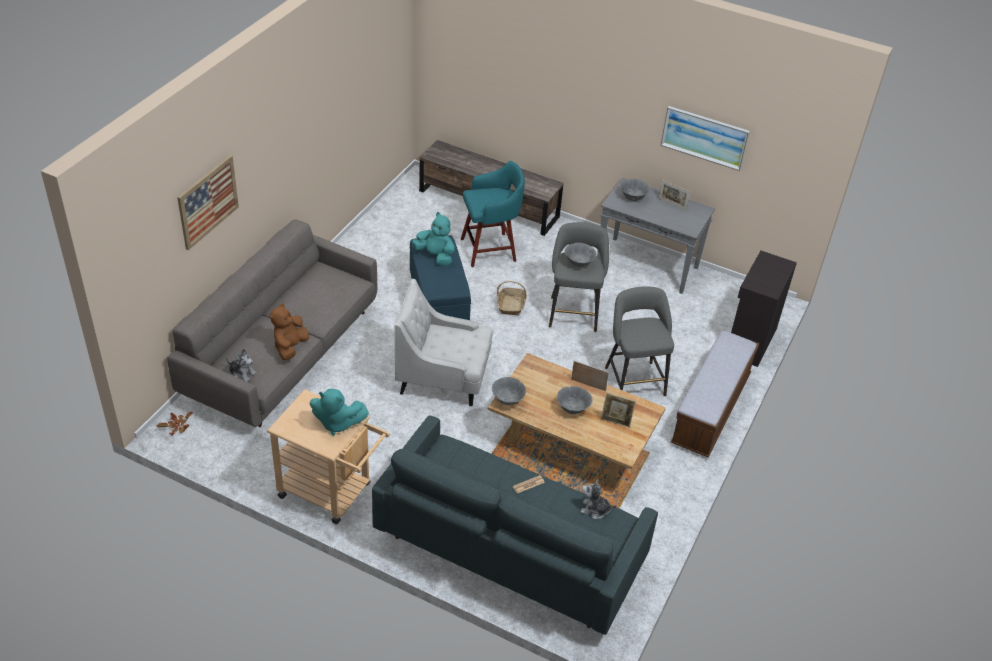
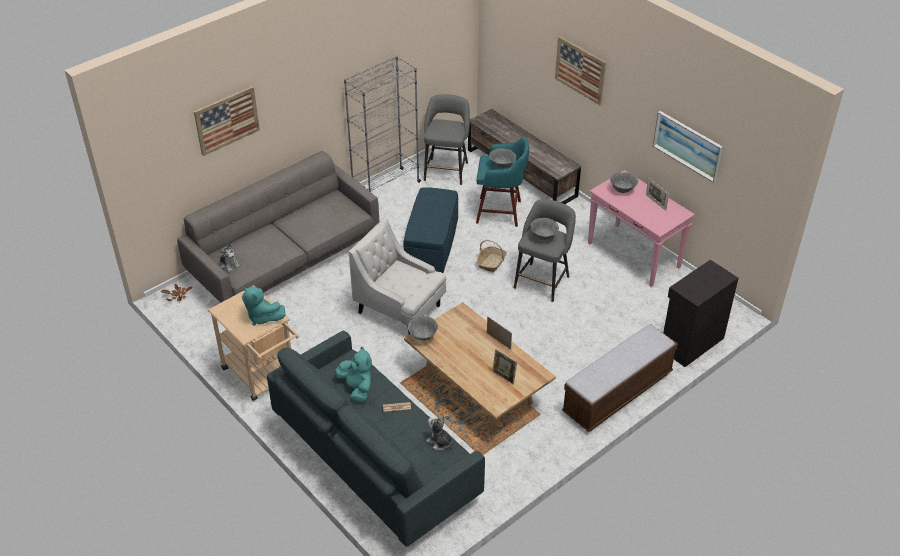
camera: 25 degrees right, 0 degrees up
(290, 347) = (276, 253): brown plush toy -> none
(353, 249) = (386, 188): none -> grey bookcase
(435, 256) = (432, 205): turquoise plush toy -> turquoise plush toy (357, 388)
(560, 78) = (580, 70): none -> picture
(572, 409) = (473, 357): grey bowl -> grey bowl (502, 166)
(634, 378) = (563, 349): grey stool -> grey stool (446, 170)
(648, 265) = (634, 255): grey console table -> pink console table

